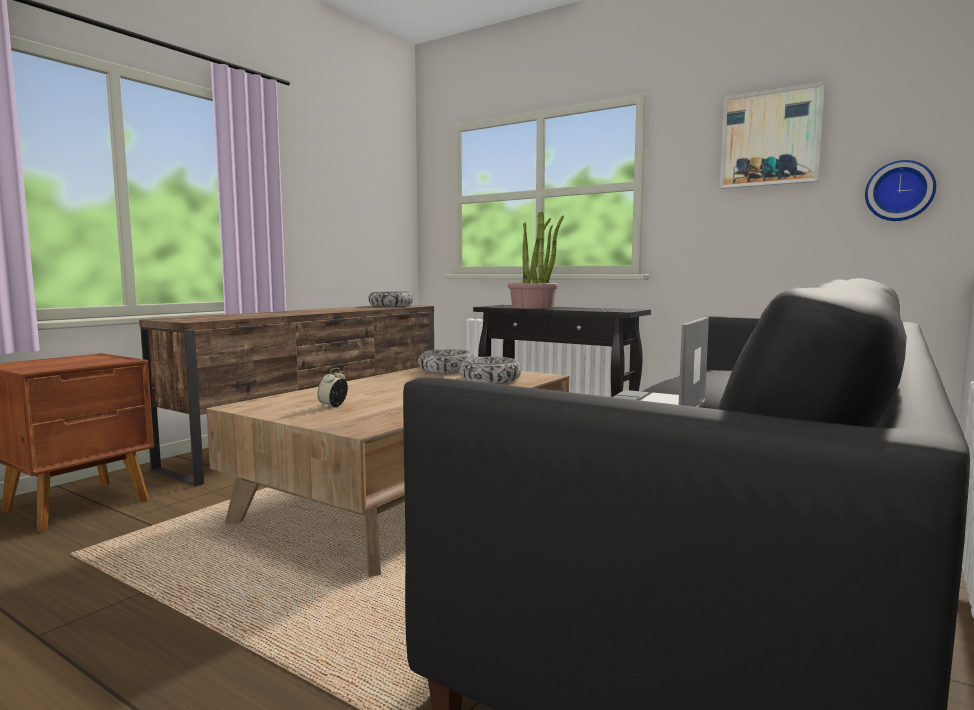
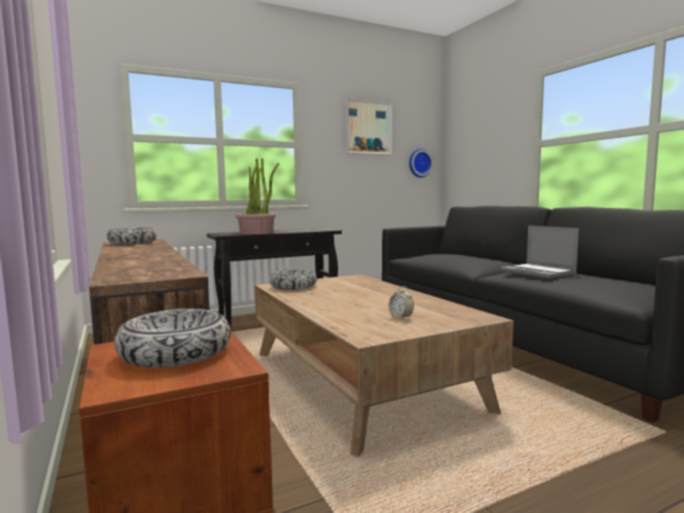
camera: 60 degrees left, 0 degrees up
(489, 379) = (351, 284): bowl -> bowl (175, 353)

